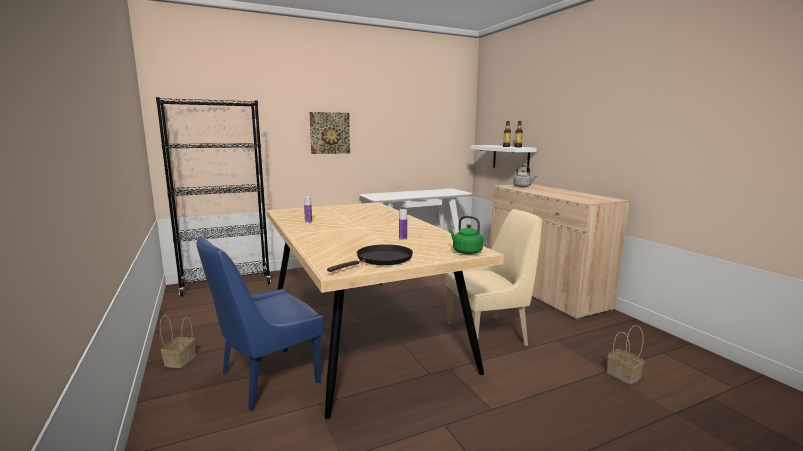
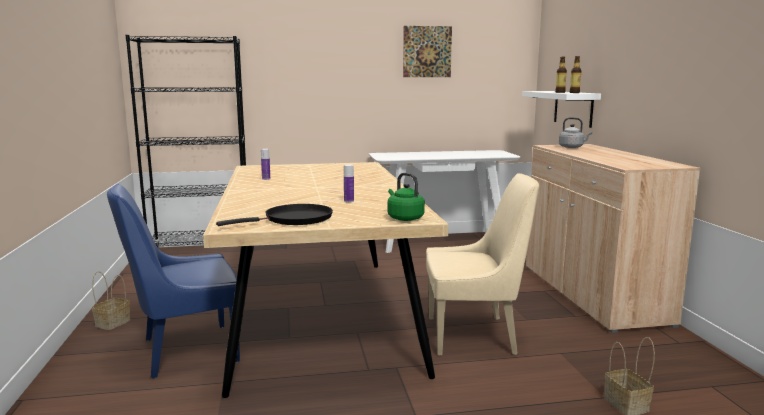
camera: 15 degrees right, 0 degrees up
(330, 133) = (333, 75): picture -> picture (427, 51)

